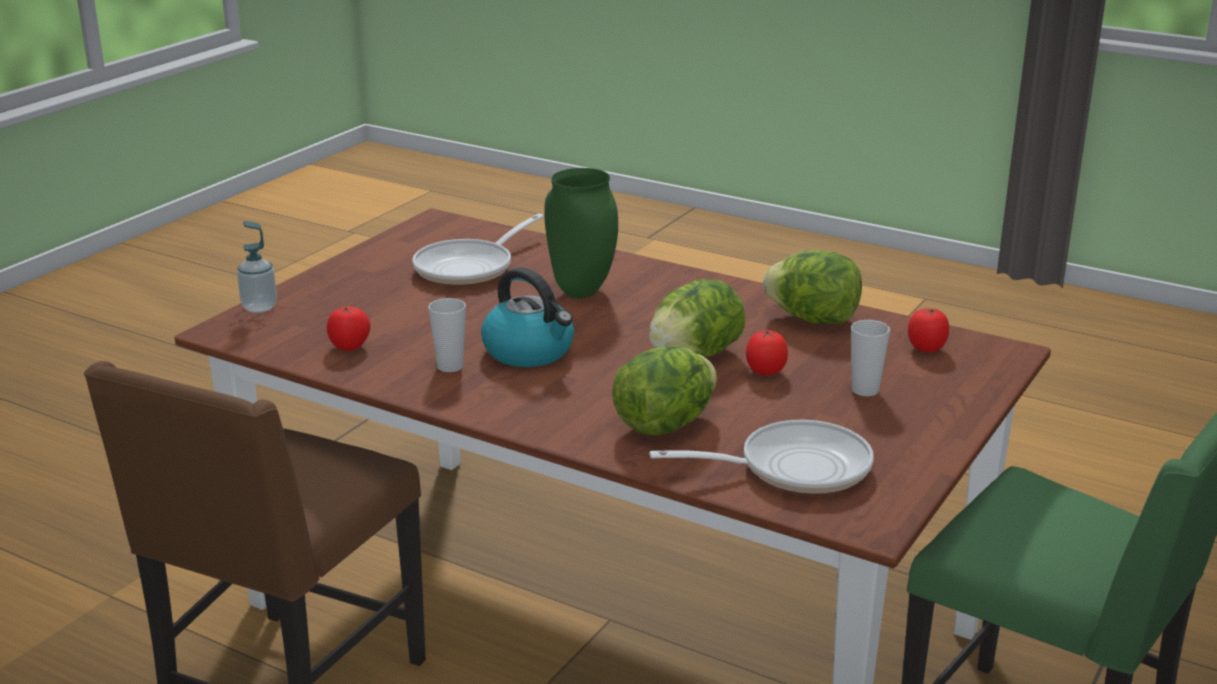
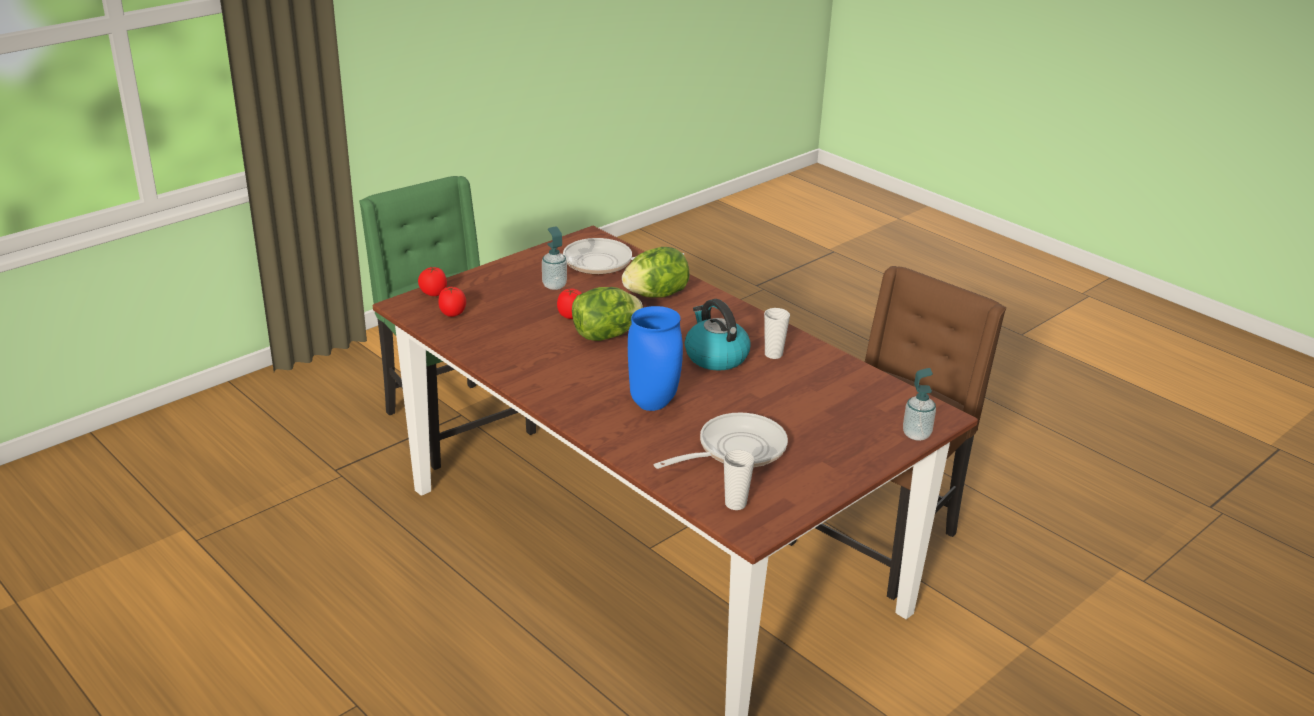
camera: 165 degrees left, 5 degrees up
(350, 347) = (842, 382): tomato -> tomato (433, 294)
(580, 292) = (654, 404): green vase -> blue vase
(813, 319) = (501, 349): lettuce -> none
(835, 413) = (554, 285): none -> soap dispenser
(865, 390) = (522, 295): cup -> cup (735, 504)

